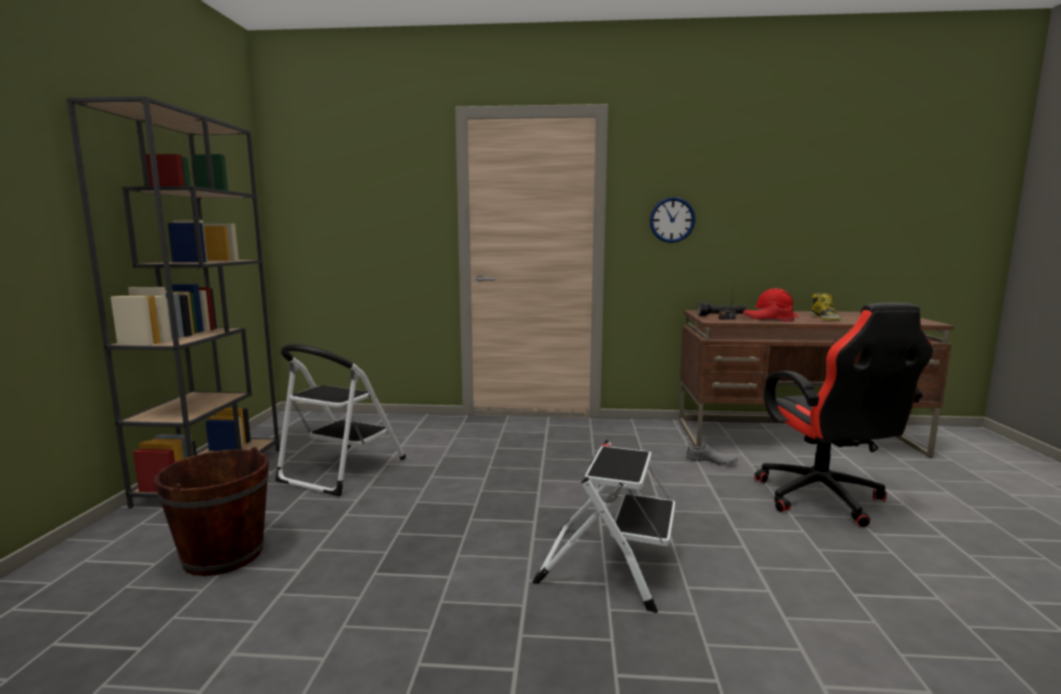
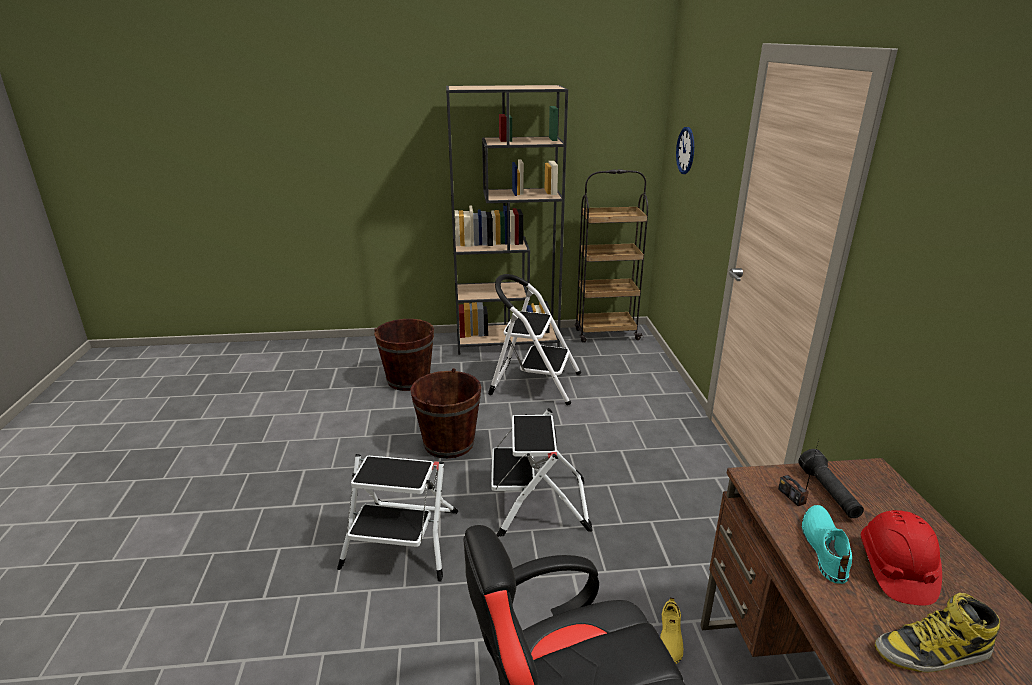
camera: 80 degrees right, 15 degrees up
(279, 427) = (606, 335): none -> brown cart
(429, 528) = (449, 443): none -> brown bucket
(560, 487) = (539, 502): none -> step ladder
(672, 220) = (919, 293): wall clock -> wall clock (685, 150)
(711, 461) = (669, 640): grey shoe -> yellow shoe
(767, 319) = (825, 547): red shoe -> turquoise shoe

